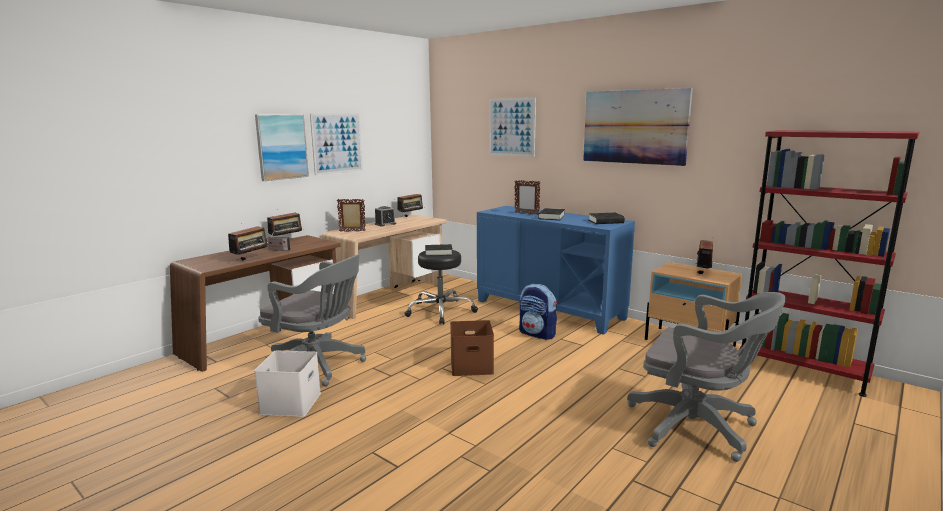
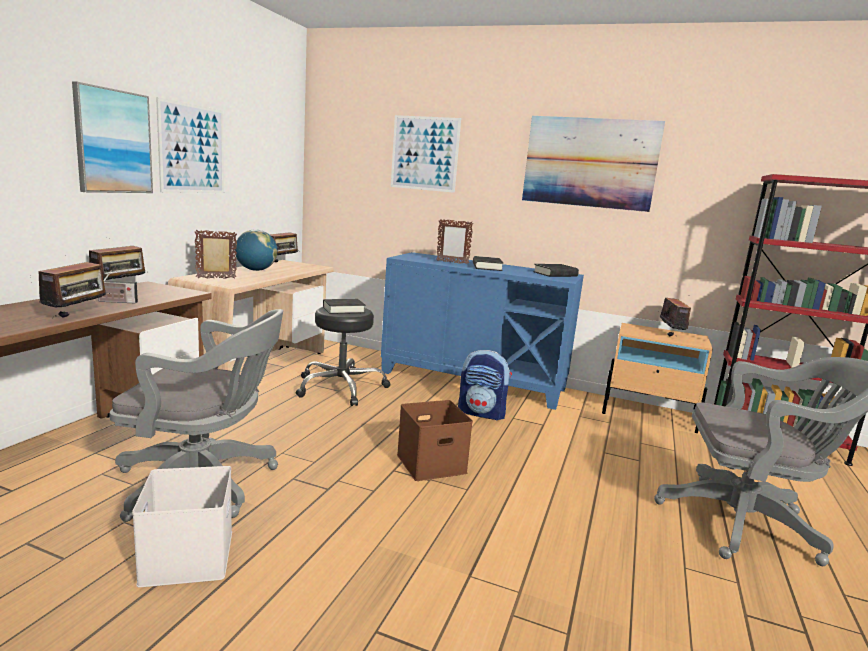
camera: 20 degrees left, 0 degrees up
(385, 224) = (256, 270): alarm clock -> globe

